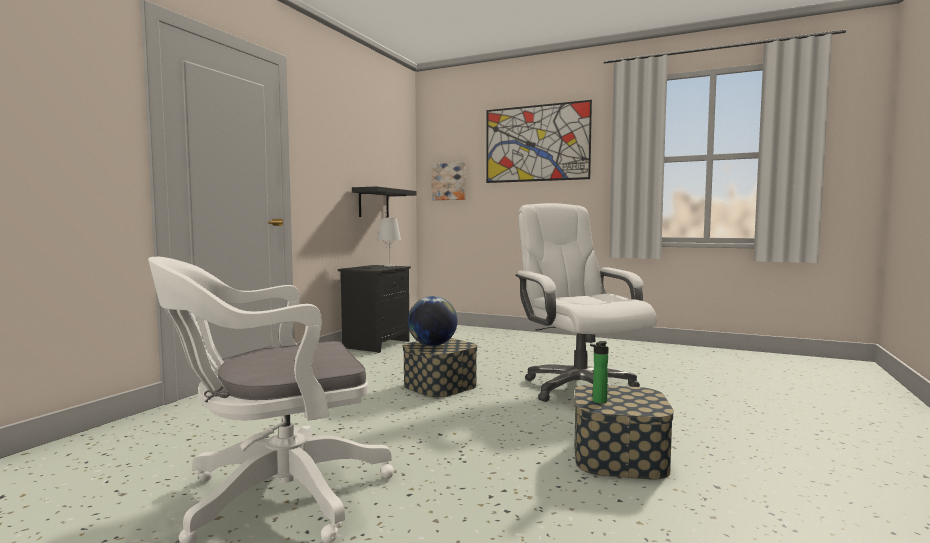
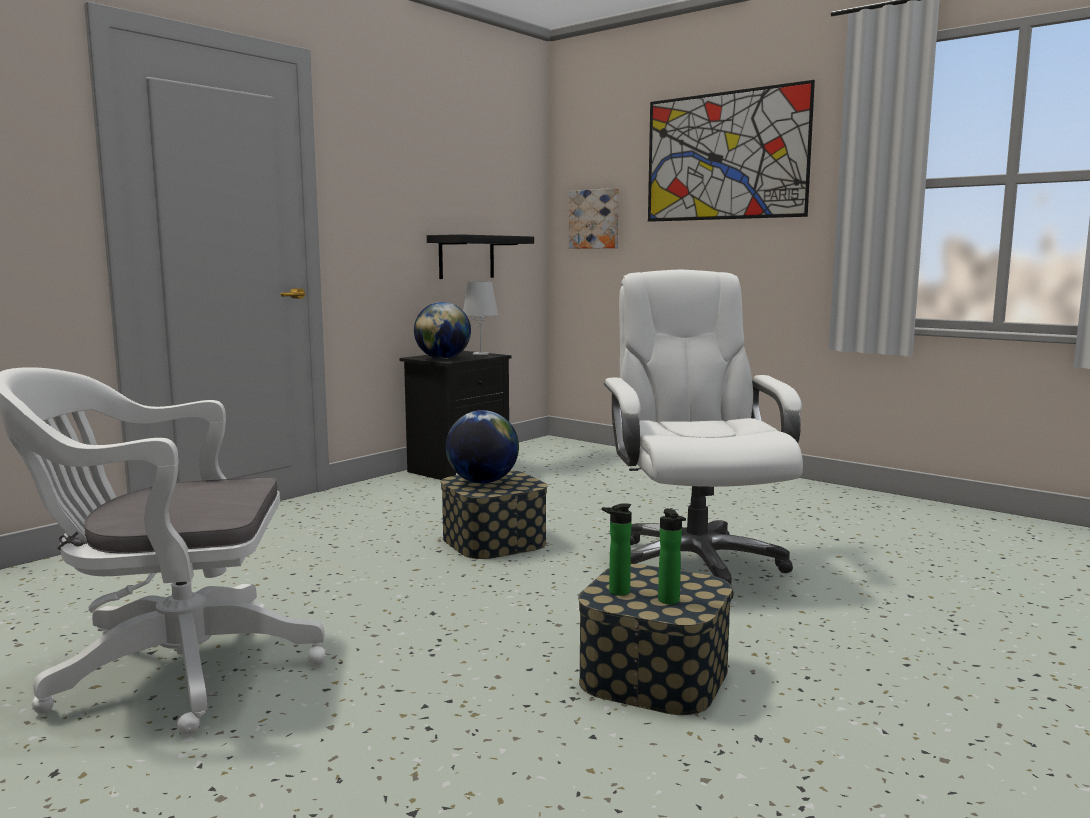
camera: 15 degrees right, 5 degrees up
(369, 268) = (443, 358): none -> globe
(637, 404) = (670, 601): none -> bottle

